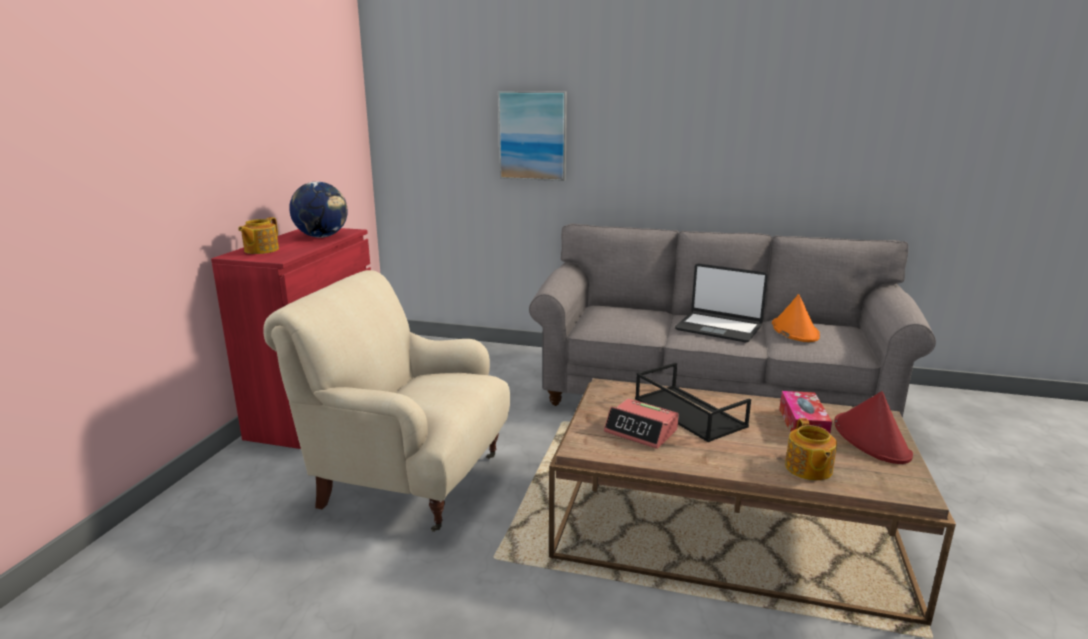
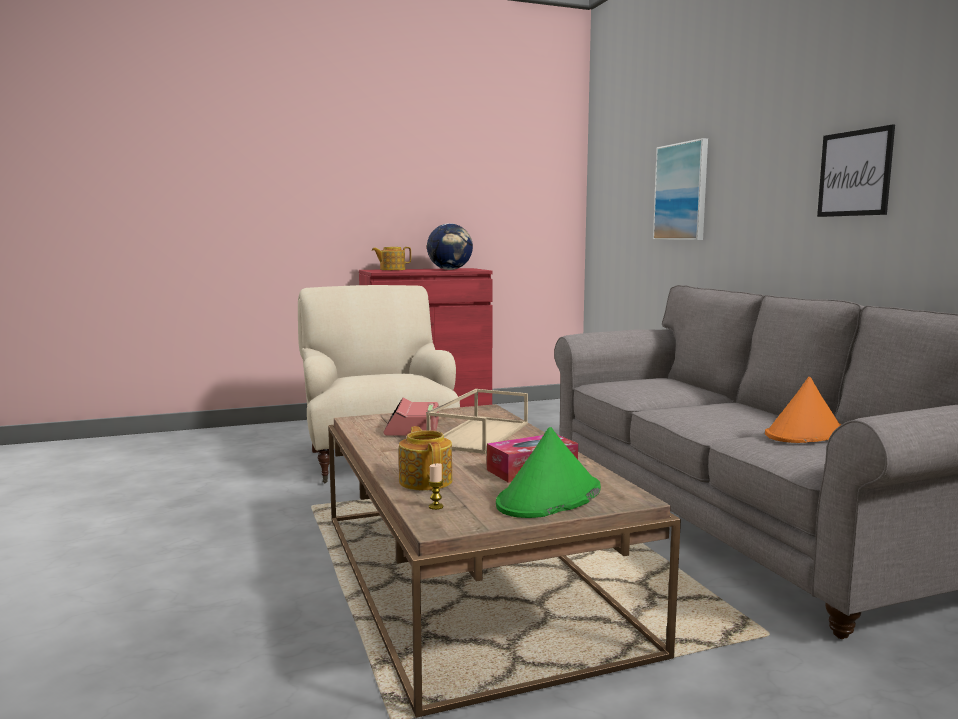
camera: 55 degrees right, 10 degrees down
(687, 412) = (479, 434): black tray -> beige tray
(718, 328) = (729, 414): laptop -> none
(729, 138) = (854, 173): none -> picture
(808, 469) = (426, 481): teapot -> teapot turned 105 degrees clockwise
(871, 439) = (549, 498): red hat -> green hat
(874, 482) = (436, 506): none -> candle

